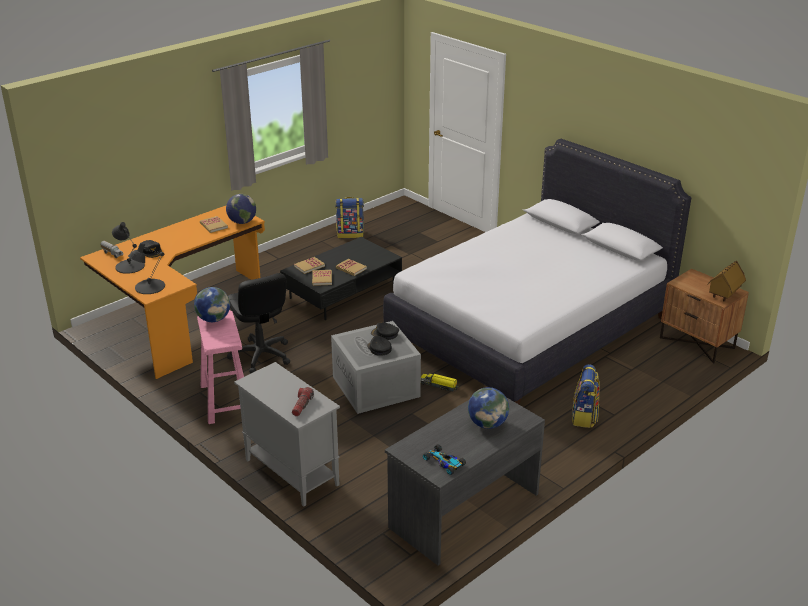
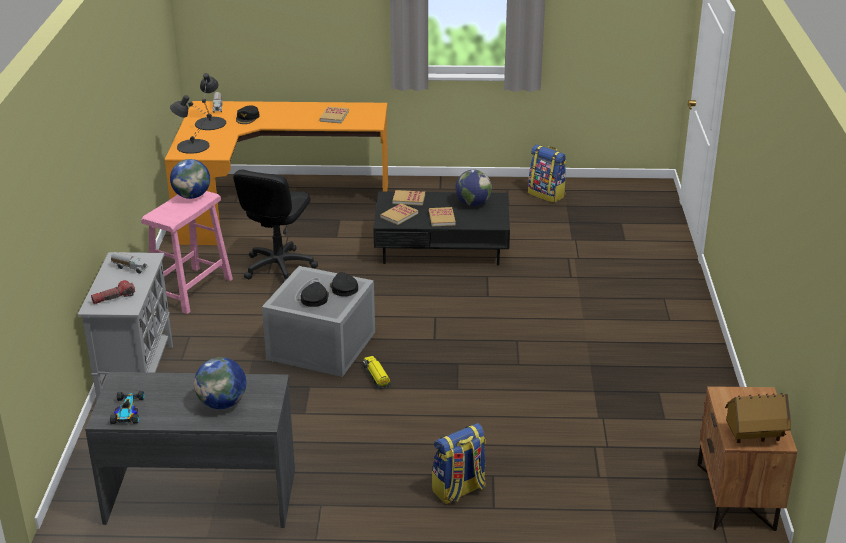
camera: 45 degrees right, 0 degrees up
(242, 222) = (362, 123): globe -> globe (473, 204)
(272, 382) = (130, 268): none -> toy truck
(529, 327) = (565, 372): white bed -> none

